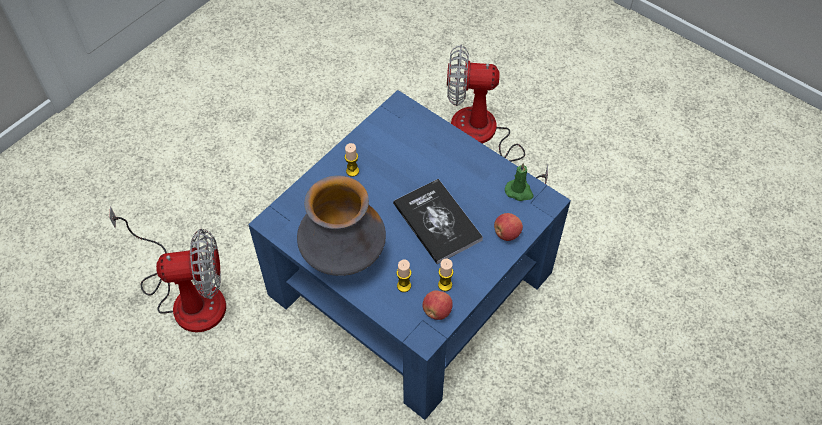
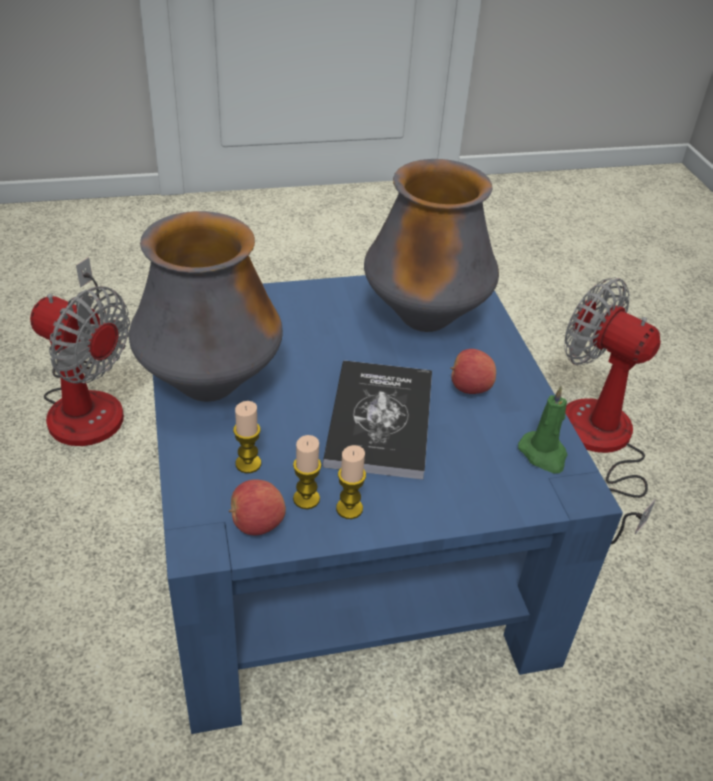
camera: 35 degrees right, 15 degrees down
(352, 171) = (330, 309): candle -> candle (349, 508)
(404, 147) = (425, 320): none -> vase
(506, 233) = (470, 493): apple -> apple (469, 388)

